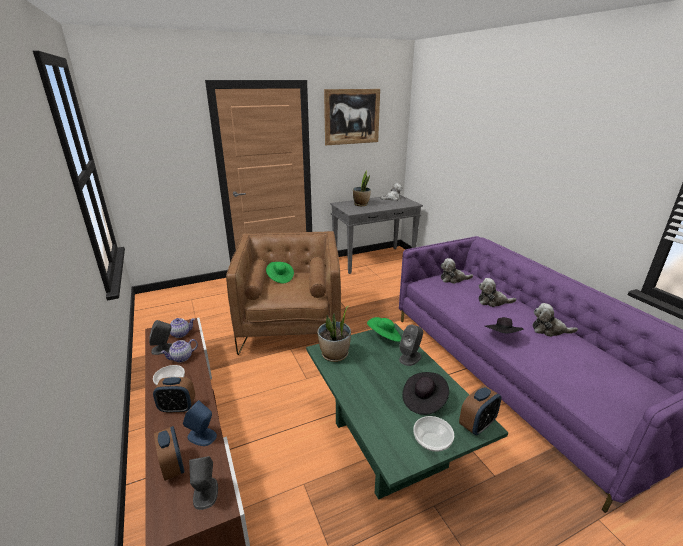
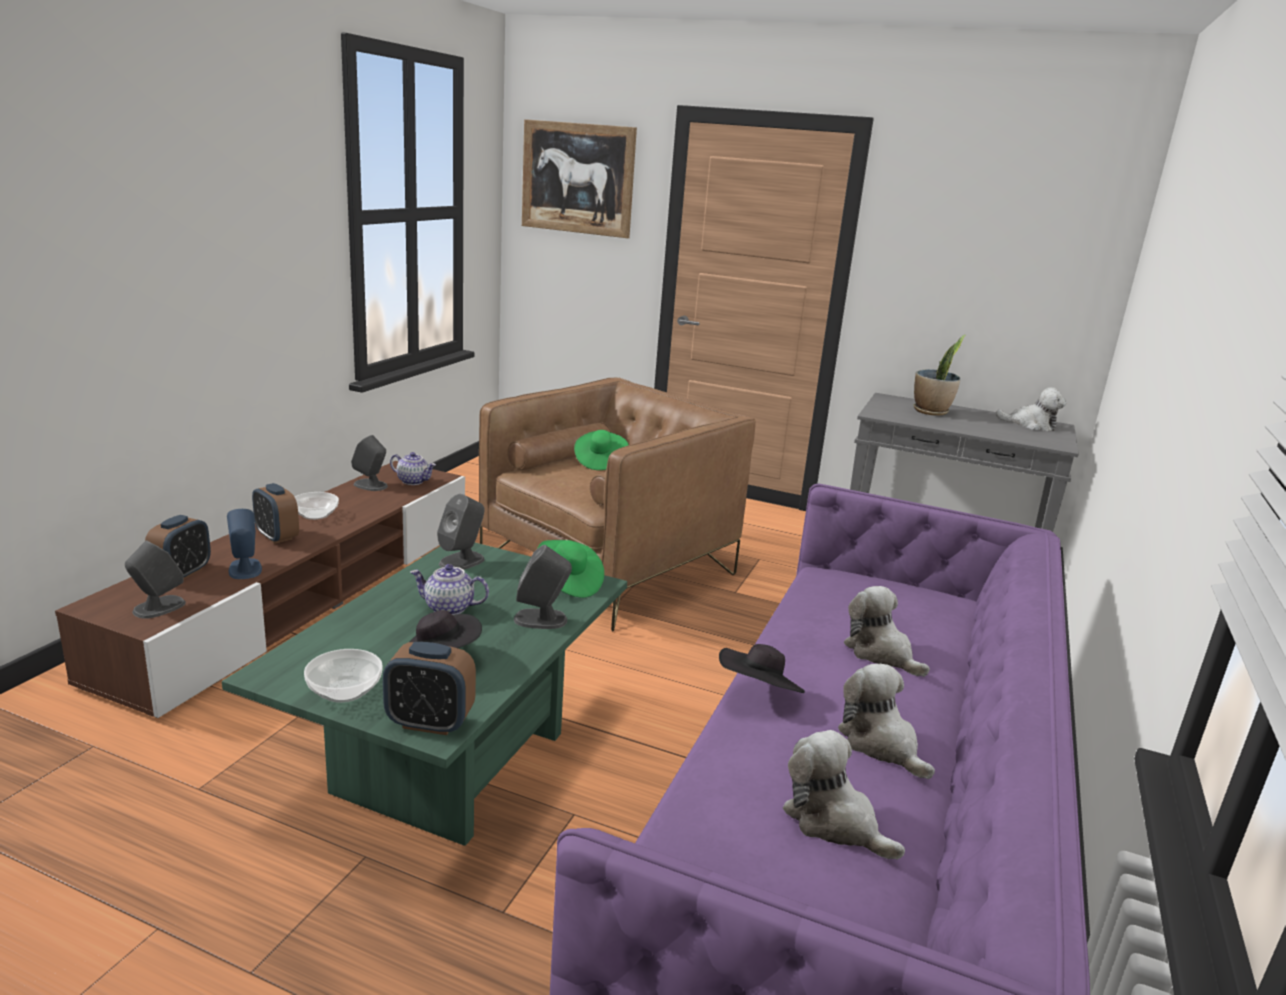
camera: 45 degrees right, 5 degrees down
(181, 358) = (368, 501): teapot -> teapot (448, 608)
(334, 355) = (462, 561): potted plant -> grey speaker
(352, 117) = (970, 208): picture -> picture (577, 178)
(453, 279) = (896, 594): plush toy -> plush toy (834, 822)

